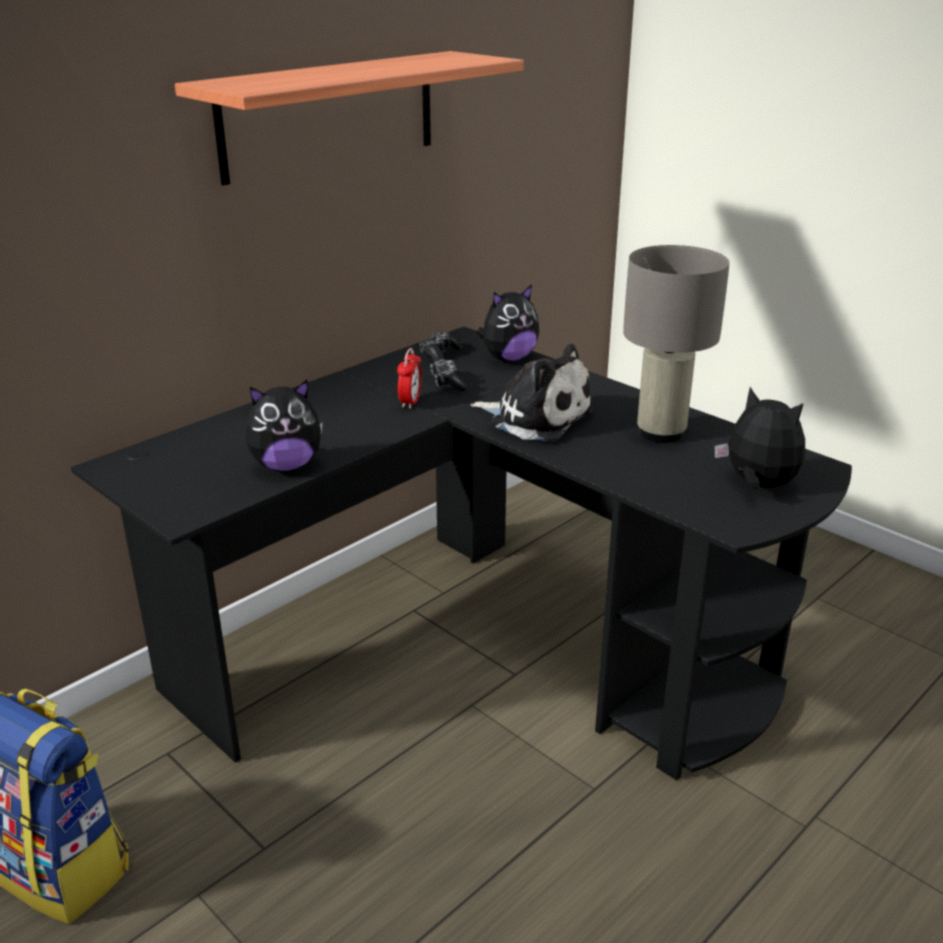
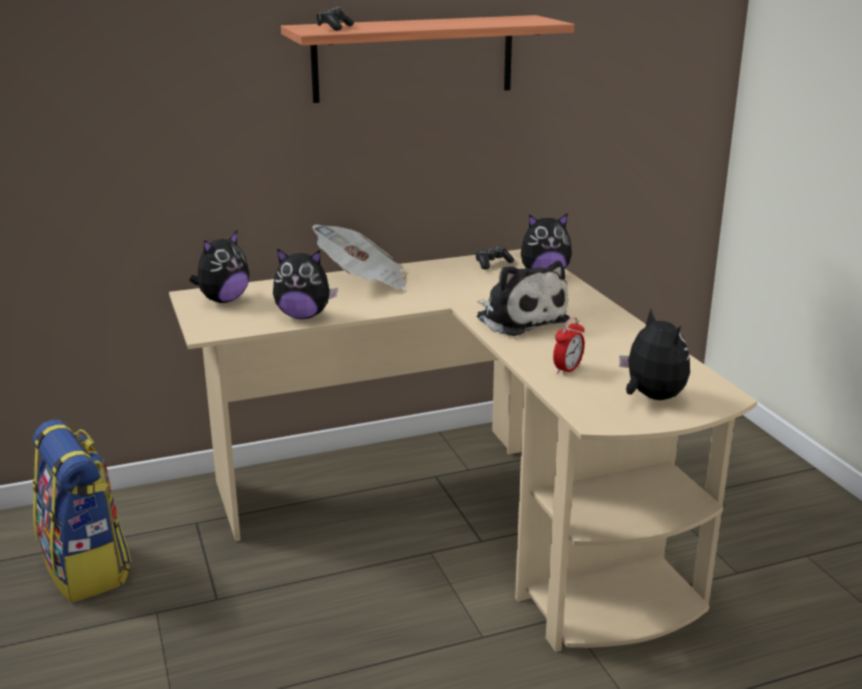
camera: 25 degrees right, 5 degrees down
(160, 464) = (223, 300): none -> plush toy
(314, 404) = (363, 281): none -> newspaper
(410, 402) = (434, 292): alarm clock -> alarm clock (567, 370)
(448, 382) = (477, 284): game controller -> game controller (334, 28)
(472, 645) = (462, 512): black desk -> beige desk
(661, 433) = (611, 347): grey table lamp -> none

